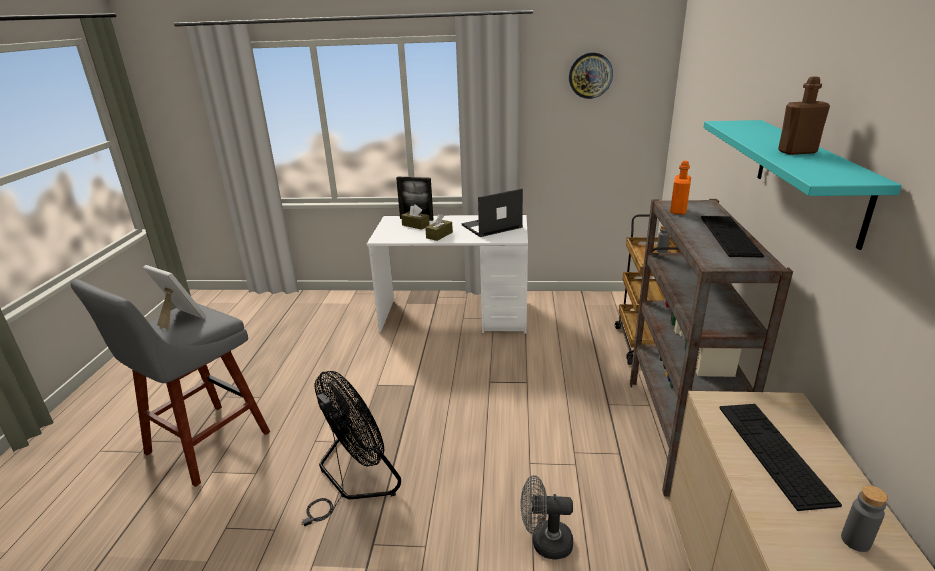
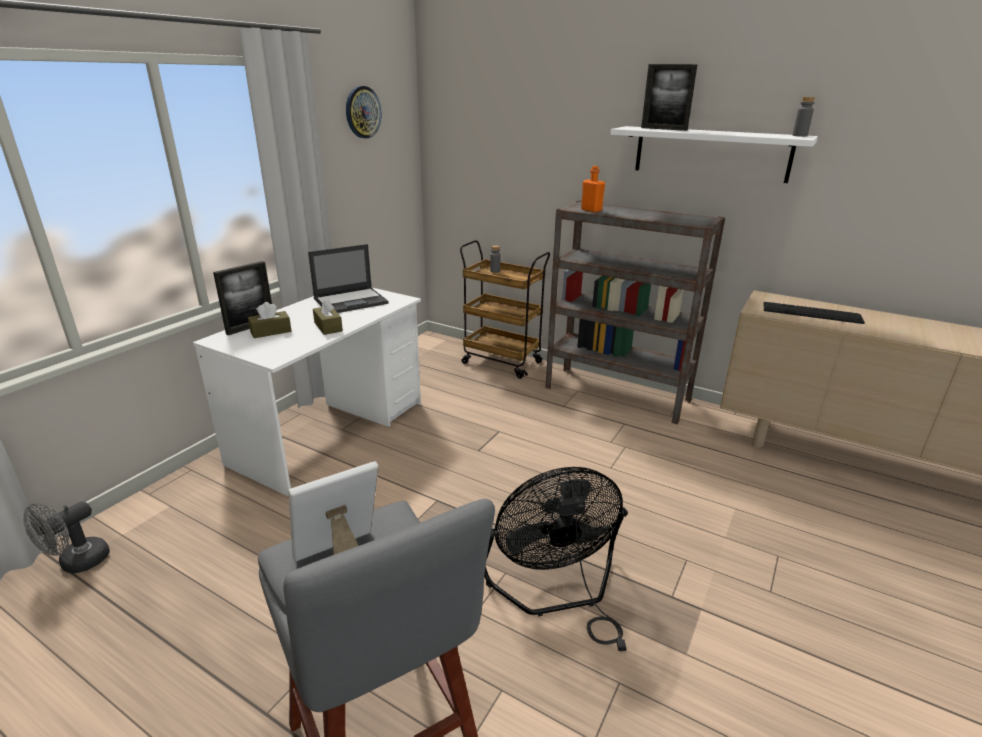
camera: 65 degrees left, 0 degrees up
(491, 226) = (351, 301): laptop -> laptop turned 120 degrees counterclockwise
(545, 542) = (703, 491): grey fan -> grey fan (77, 563)
(729, 235) = (655, 213): keyboard -> none
(759, 131) = (664, 129): none -> picture frame
(797, 152) = (731, 132): brown bottle -> none
(808, 177) = (711, 153): turquoise shelf -> white shelf
(855, 541) = (886, 321): grey bottle -> grey bottle (799, 136)

